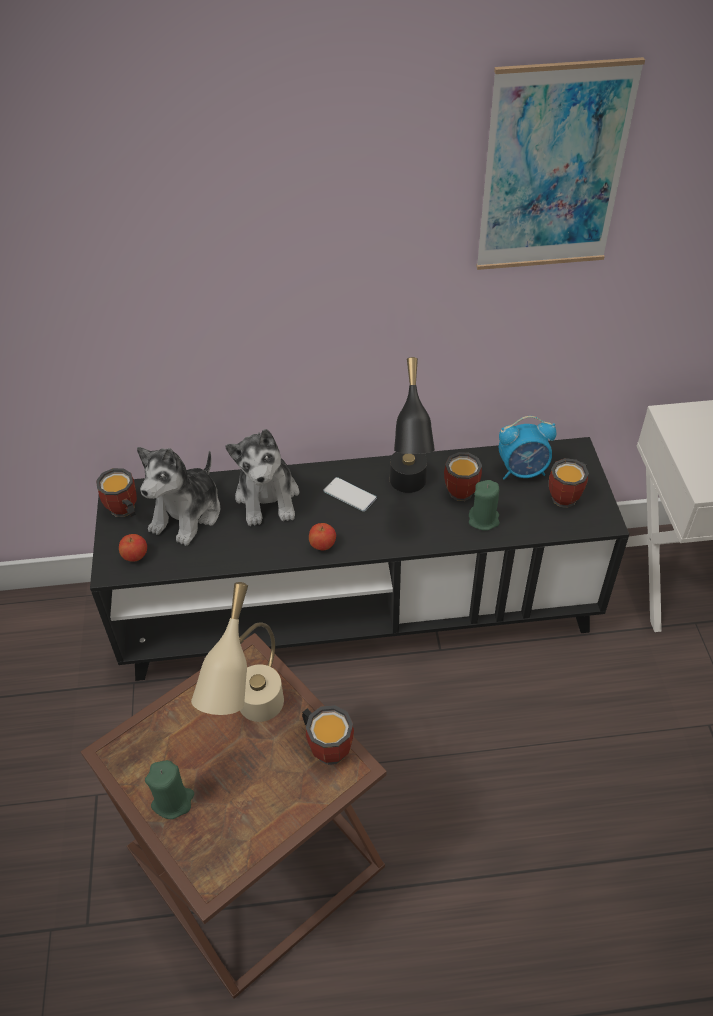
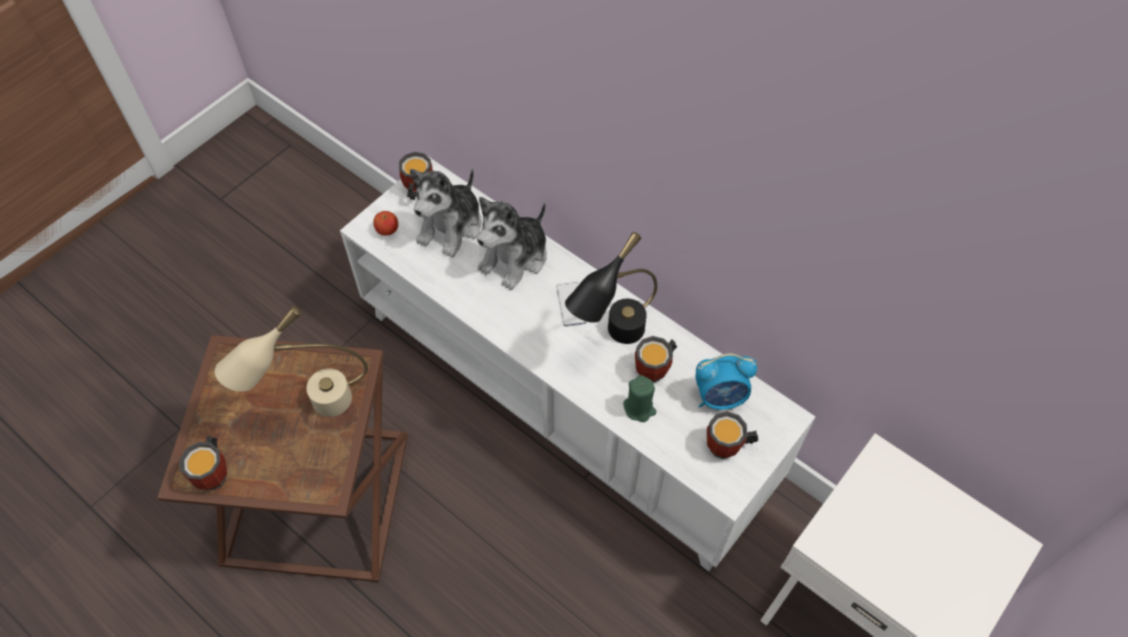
camera: 45 degrees right, 10 degrees up
(173, 801) = (219, 413): green candle -> none
(187, 514) = (451, 227): plush toy -> plush toy turned 45 degrees counterclockwise
(322, 545) = (506, 326): apple -> none
(328, 745) = (334, 465): mug -> mug (216, 472)
(358, 610) = (563, 397): black tv stand -> white tv stand
(523, 471) = (720, 397): alarm clock -> alarm clock turned 45 degrees counterclockwise
(553, 170) = (819, 159): picture -> none

